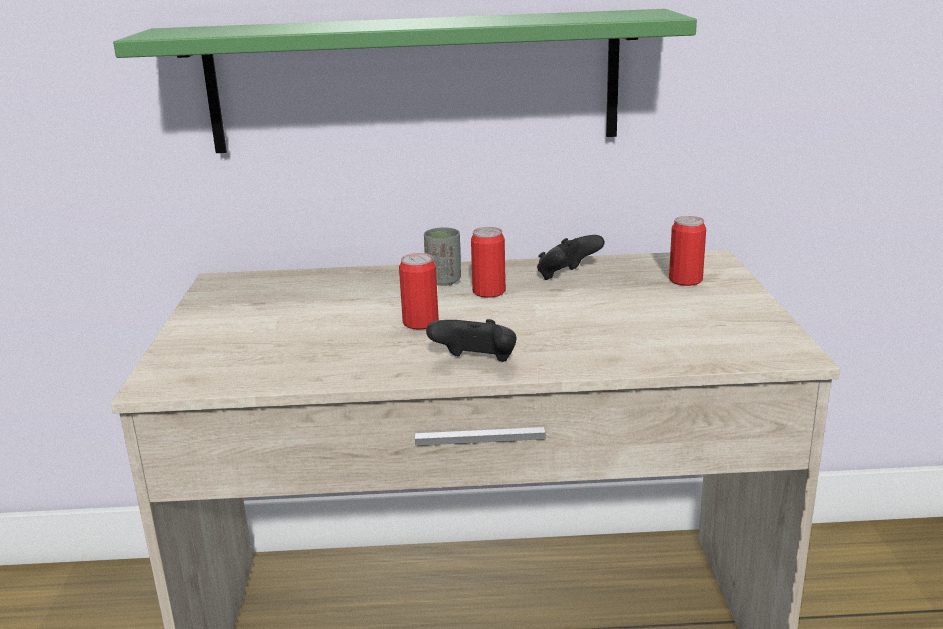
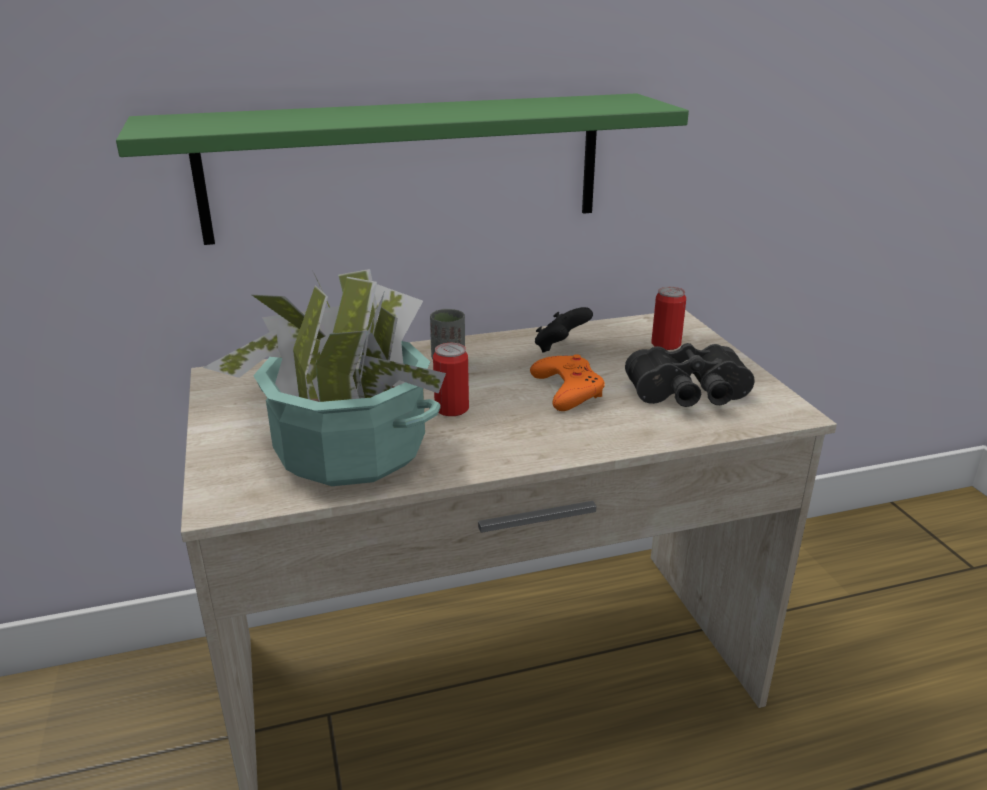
camera: 15 degrees left, 5 degrees up
(301, 351) = (351, 451): none -> potted plant
(476, 364) = (529, 449): black game controller -> none
(489, 292) = (497, 369): can -> none
(550, 314) = (567, 389): none -> orange game controller
(682, 329) = (690, 396): none -> black binoculars

